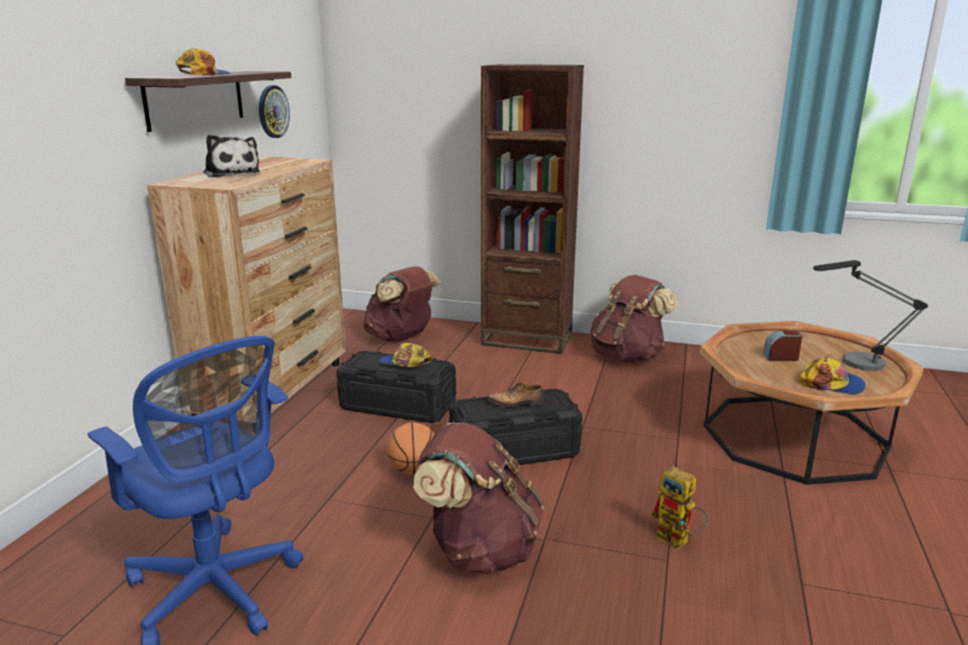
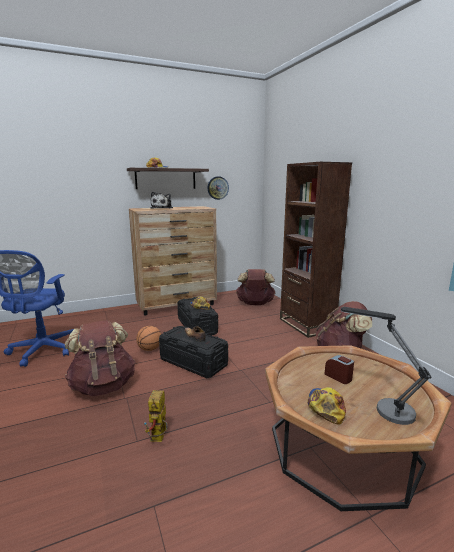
camera: 50 degrees right, 5 degrees down
(832, 384) = (326, 407): cap -> cap turned 150 degrees counterclockwise

